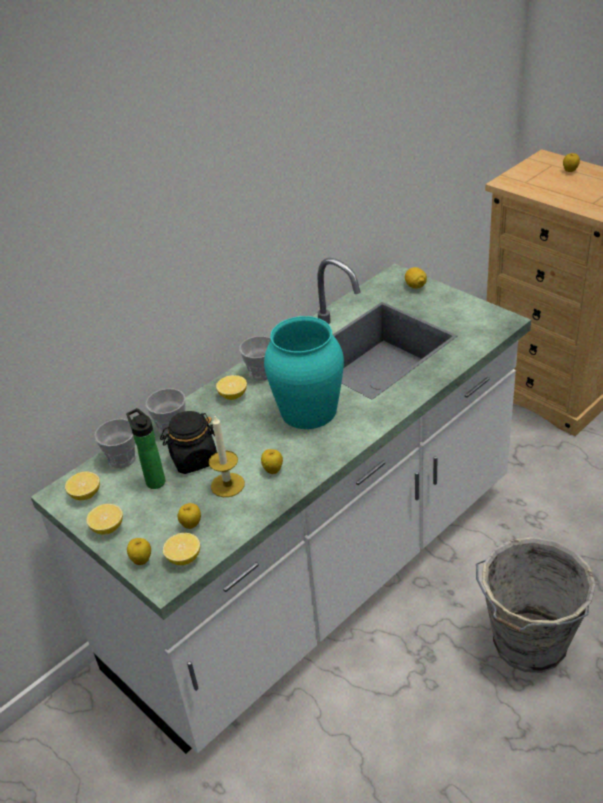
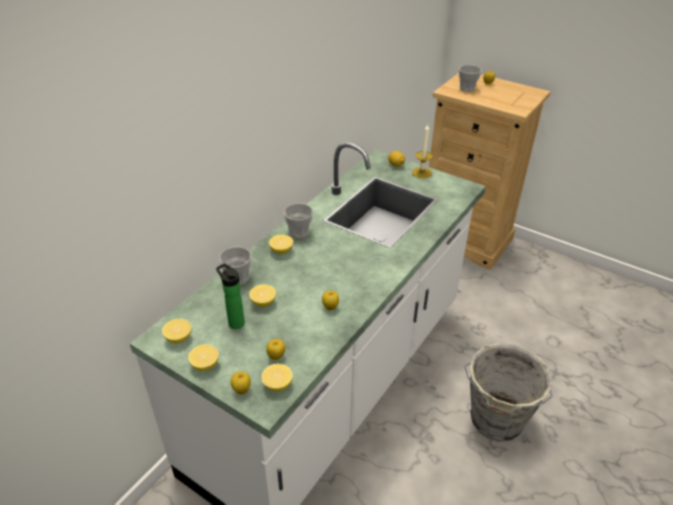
camera: 15 degrees left, 0 degrees up
(122, 459) = (203, 306): cup -> cup (467, 88)
(193, 459) = (263, 302): black jar -> lemon
(227, 485) = (297, 321): candle -> candle (421, 172)
(309, 410) = (344, 258): turquoise vase -> none

